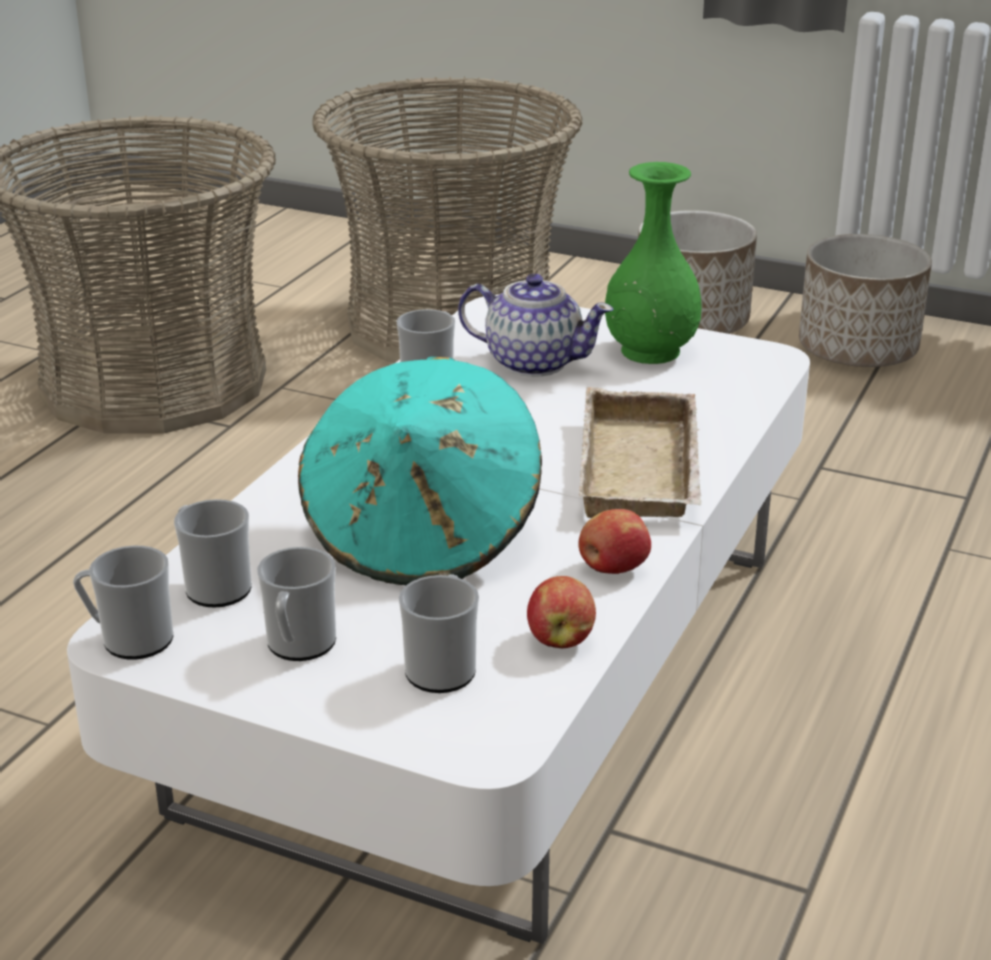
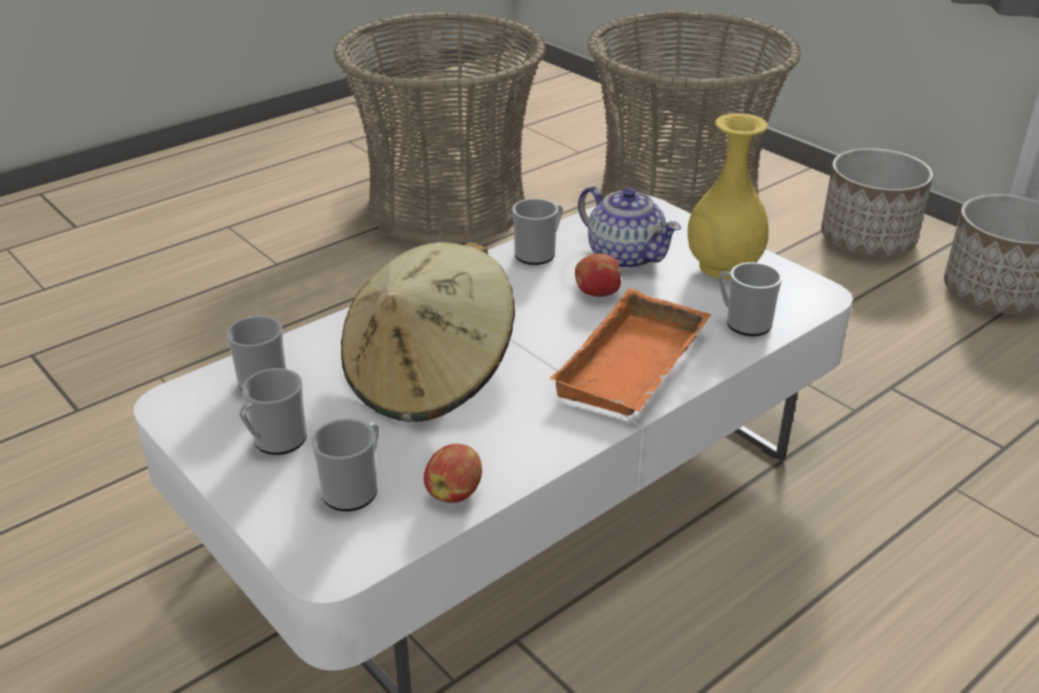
camera: 25 degrees right, 5 degrees up
(130, 640) = (178, 404): mug -> mug (743, 323)
(423, 535) = (430, 378): turquoise hat -> beige hat
(612, 569) = (541, 445): apple -> apple (596, 293)
(645, 470) = (635, 368): beige tray -> orange tray
(650, 351) = (723, 267): green vase -> yellow vase

